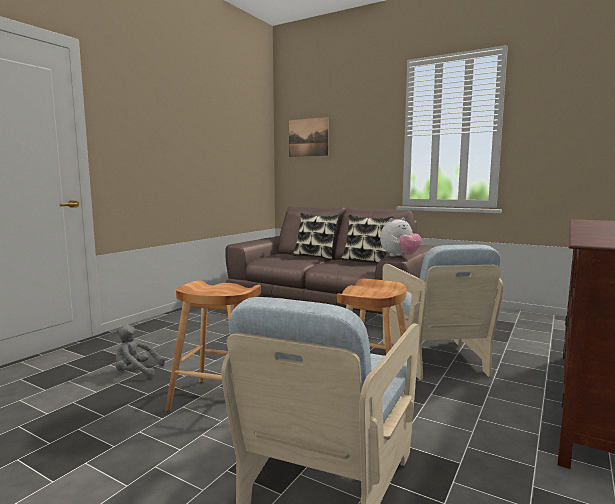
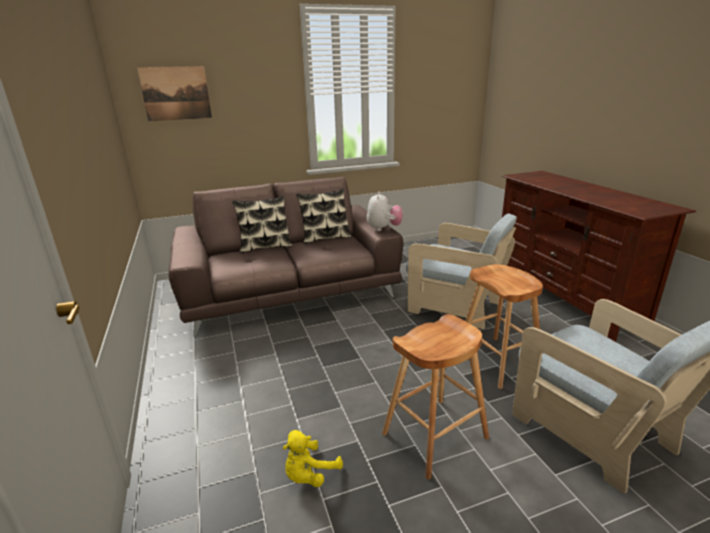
camera: 50 degrees left, 15 degrees up
(136, 372) = (309, 475): grey plush toy -> yellow plush toy

